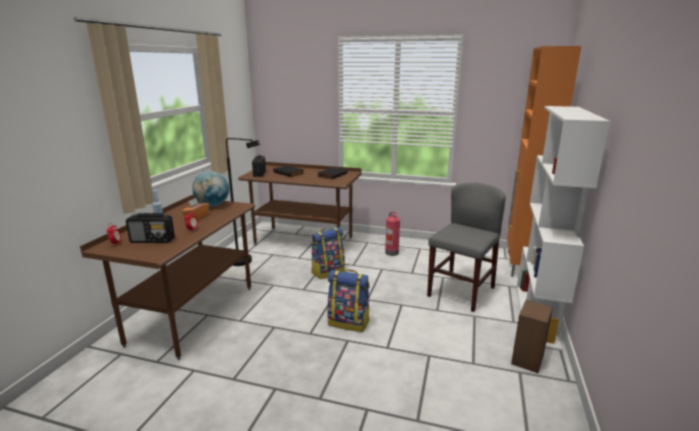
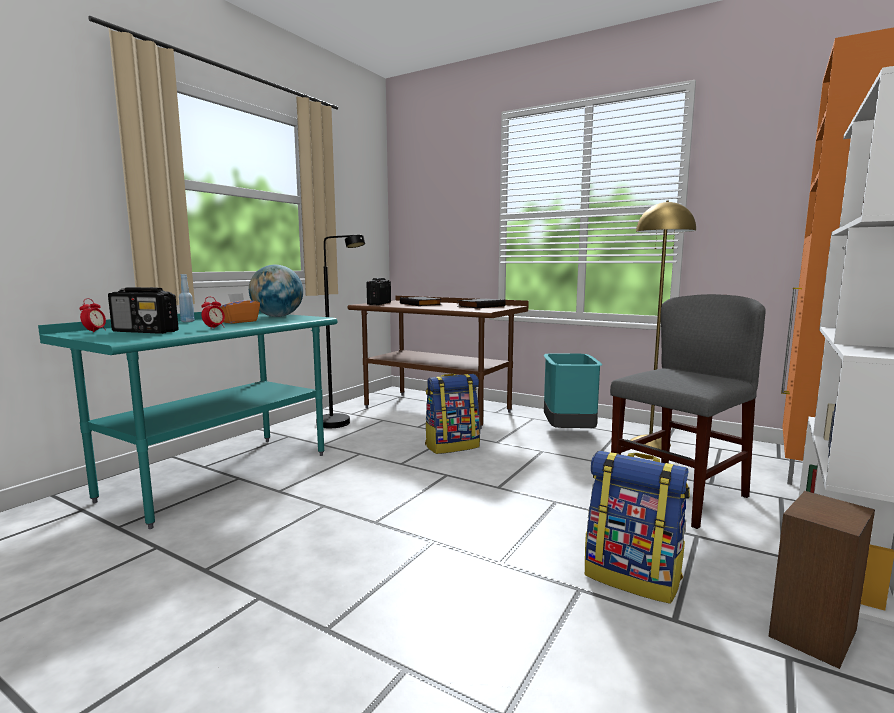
camera: 15 degrees right, 10 degrees down
(193, 314) = (220, 476): brown desk -> turquoise desk
(349, 322) = (449, 515): backpack -> backpack (633, 577)
(391, 252) = (567, 432): fire extinguisher -> turquoise trash can
(439, 255) = (650, 442): none -> yellow floor lamp

